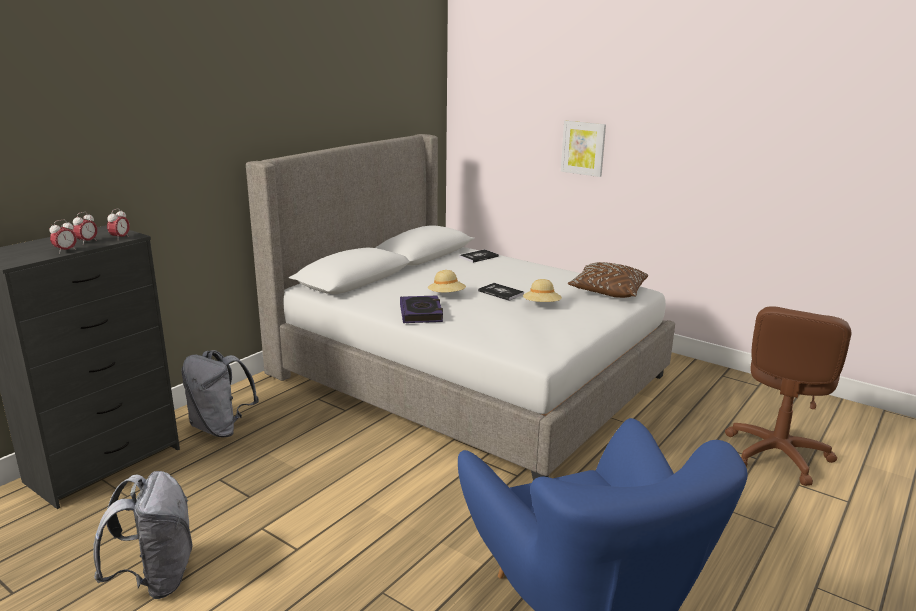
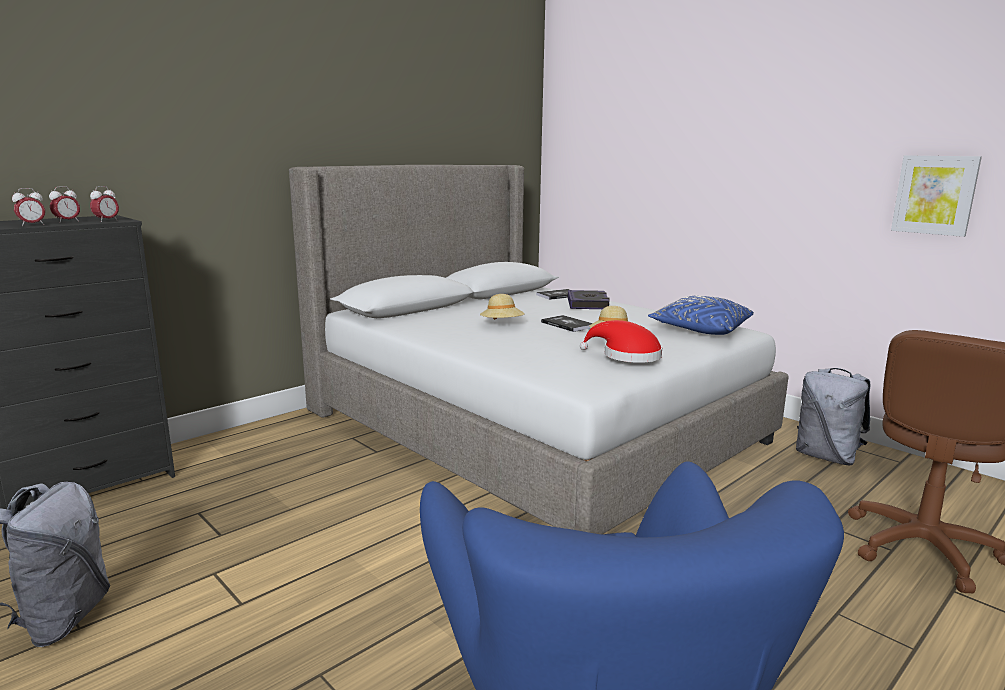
camera: 10 degrees right, 5 degrees down
(221, 428) = (231, 459): grey backpack -> grey backpack (827, 457)
(421, 313) = (462, 338): book -> book (588, 304)
(561, 325) = (626, 355): none -> red hat
(583, 148) = (685, 175): picture -> picture (935, 195)
(607, 292) = (700, 330): brown pillow -> blue pillow

